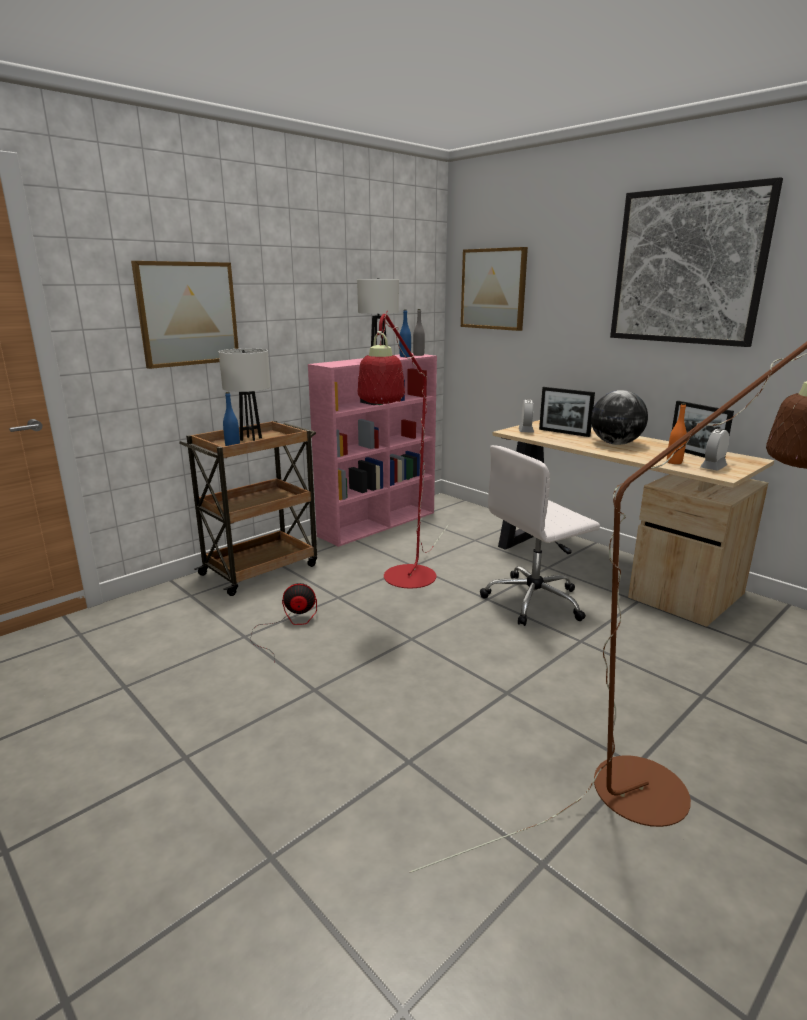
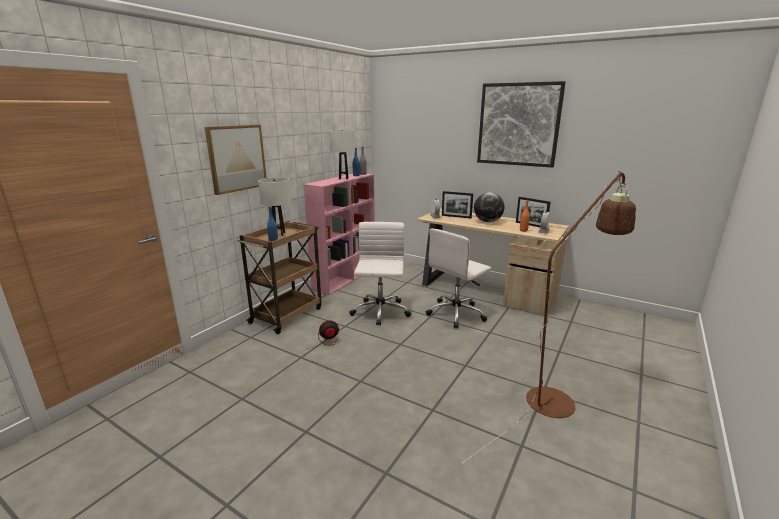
camera: 15 degrees left, 0 degrees up
(405, 582) = (380, 312): red floor lamp -> white office chair
(493, 289) = (403, 133): picture -> none

